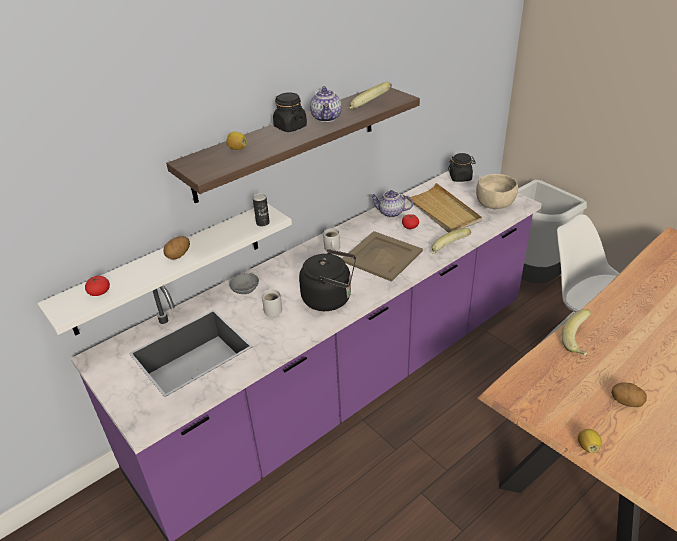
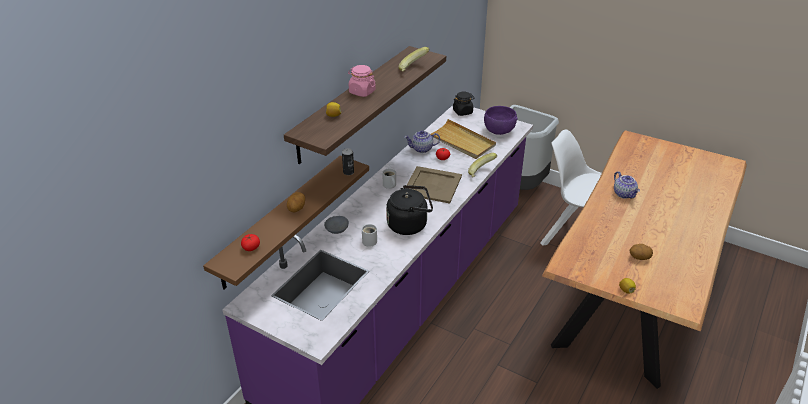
camera: 20 degrees left, 0 degrees up
(168, 268) = (280, 221): white shelf -> brown shelf
(290, 127) = (362, 92): black jar -> pink jar
(327, 118) = (386, 81): teapot -> teapot (624, 194)
(494, 204) = (499, 131): beige bowl -> purple bowl
(579, 342) = (595, 224): banana -> none

